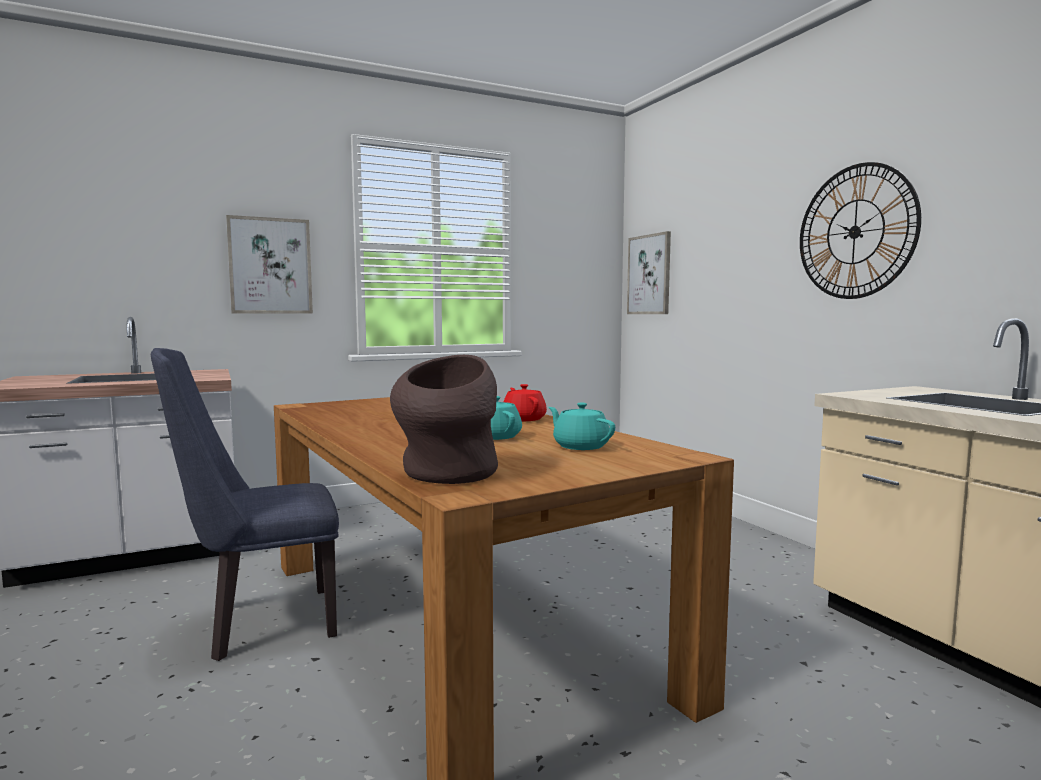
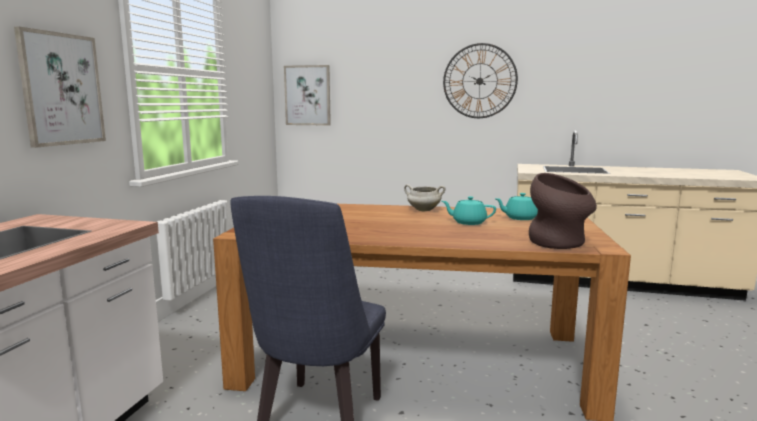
camera: 50 degrees left, 5 degrees up
(524, 419) = (423, 210): red teapot -> white cooking pot

